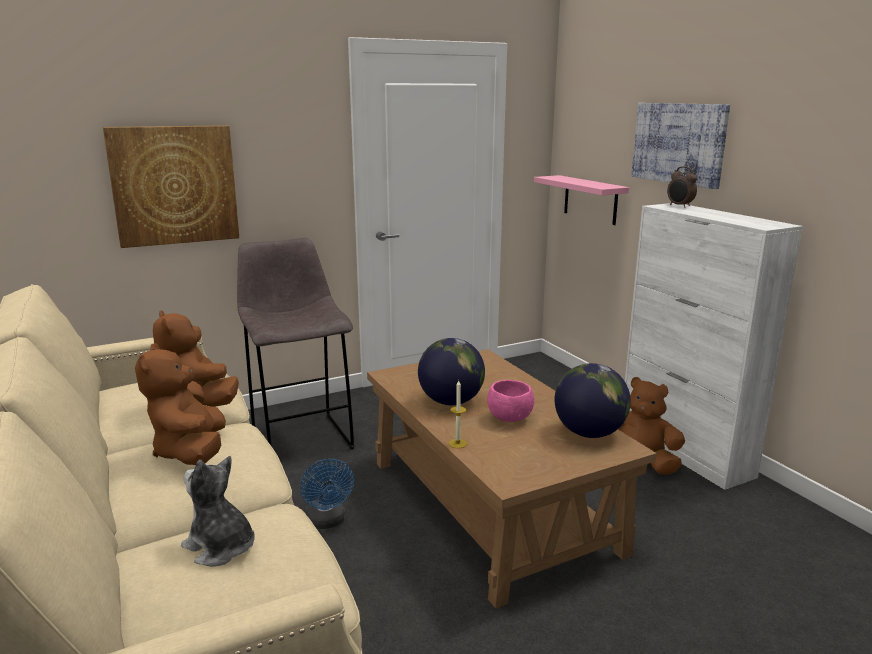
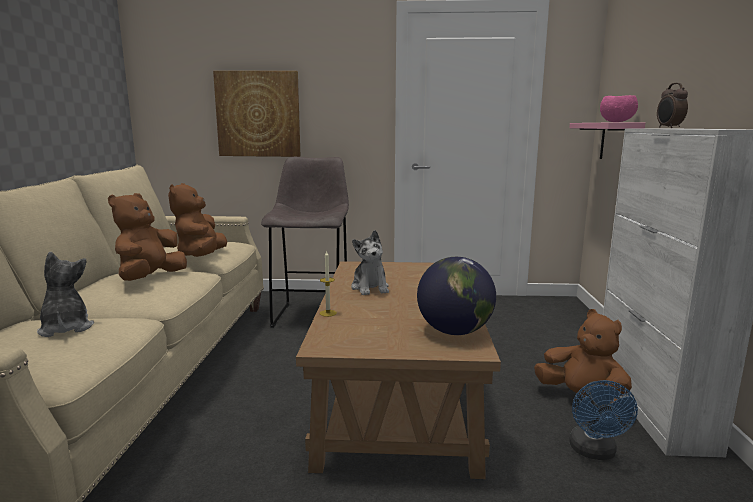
camera: 30 degrees right, 5 degrees down
(327, 522) = (264, 370): blue fan -> blue fan (594, 452)
(451, 401) = (370, 288): globe -> plush toy
(509, 419) = (398, 307): pink bowl -> pink bowl (616, 122)
(678, 143) = (686, 64): picture -> none

